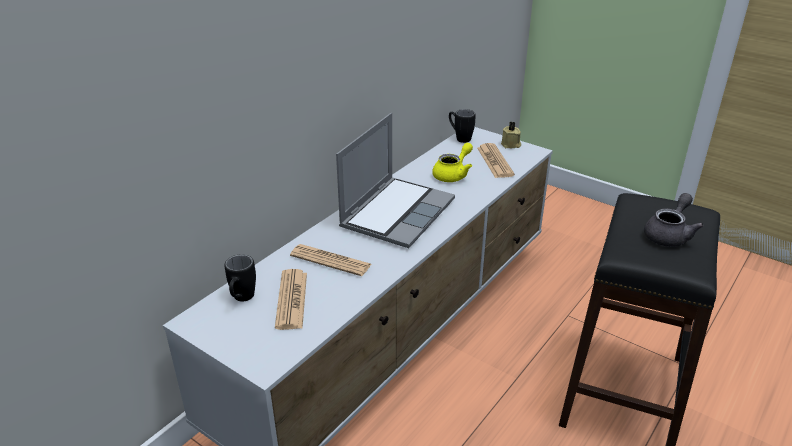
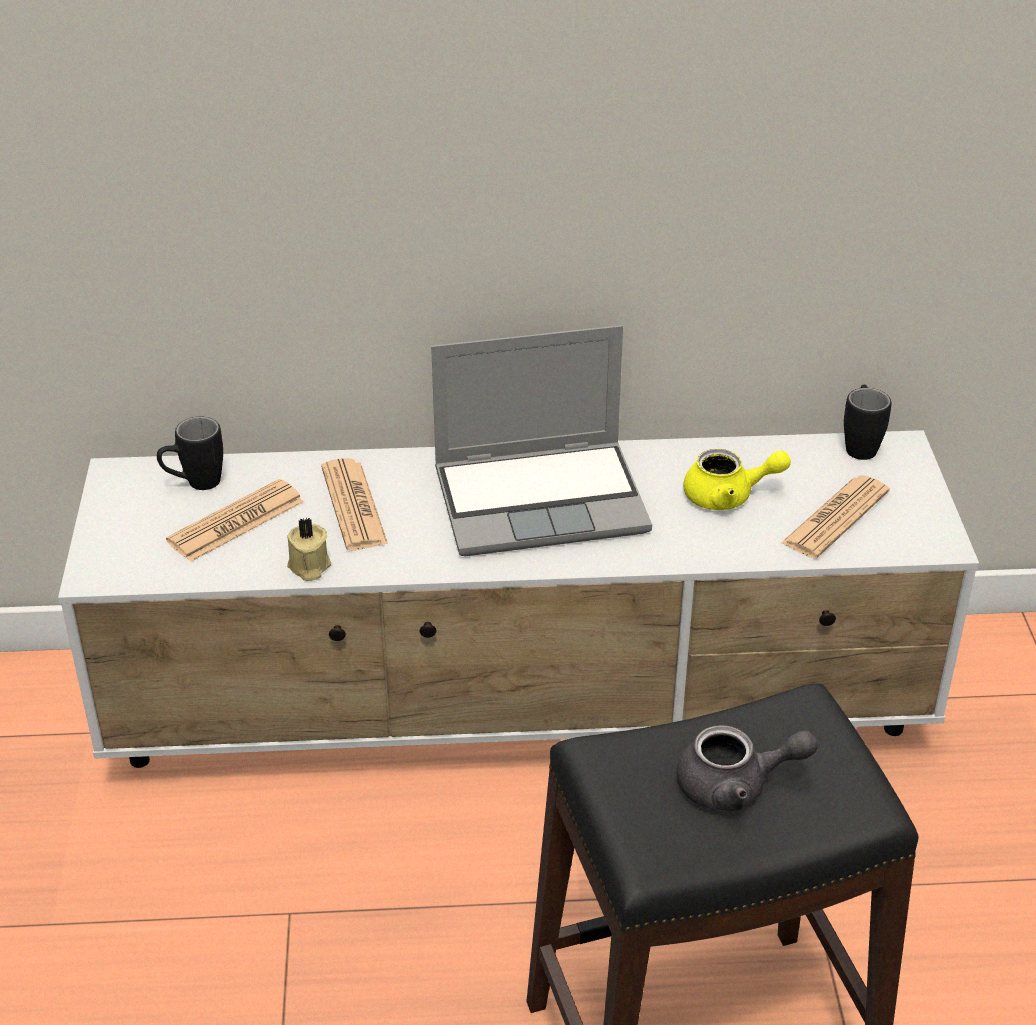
camera: 50 degrees right, 5 degrees up
(511, 145) = (922, 508): beige candle -> beige candle (308, 567)

